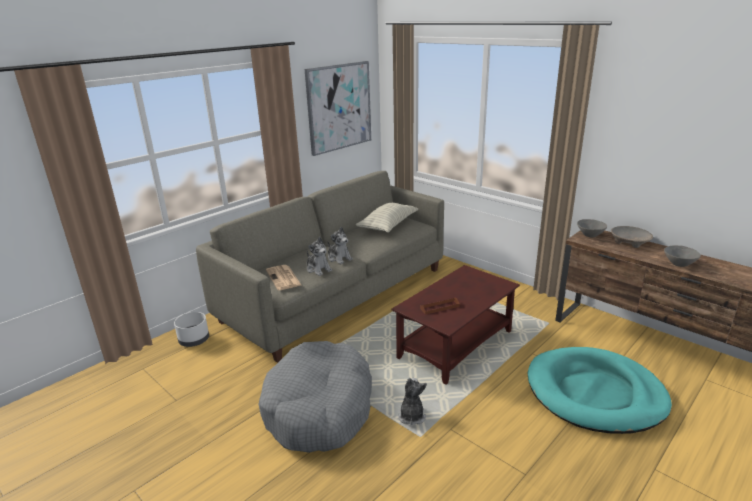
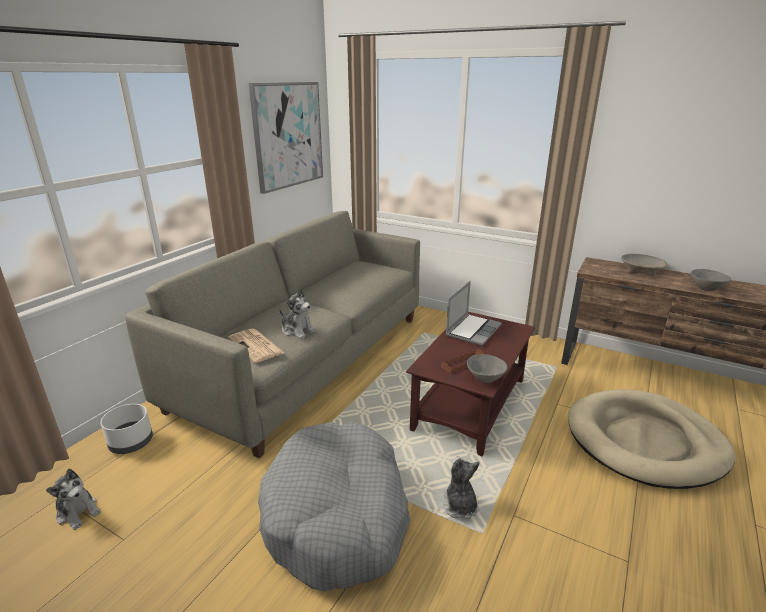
camera: 15 degrees left, 0 degrees up
(339, 258) = (318, 314): plush toy -> plush toy (78, 512)
(388, 225) = (360, 273): pillow -> none
(463, 282) = (473, 330): none -> laptop
(590, 235) = (597, 266): grey bowl -> grey bowl (485, 378)
(595, 393) = (645, 441): turquoise dog bed -> beige dog bed

